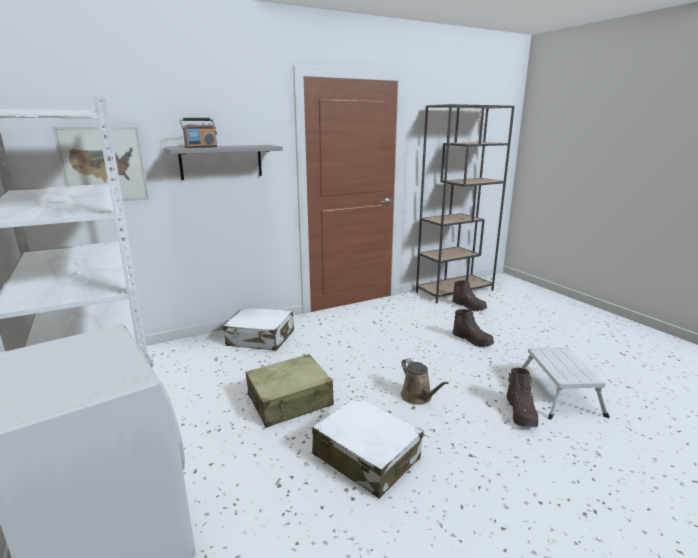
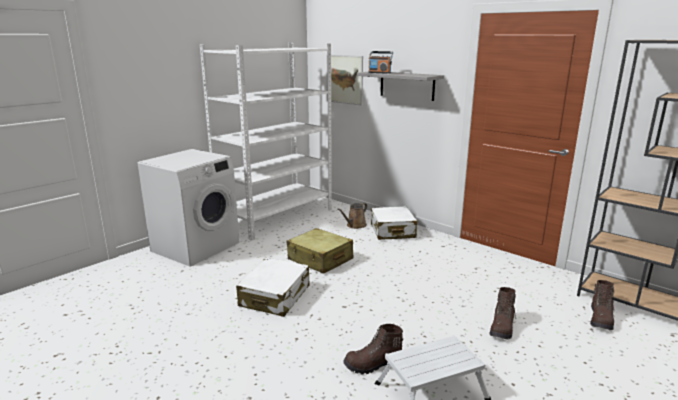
camera: 70 degrees right, 0 degrees up
(418, 397) = (360, 307): brown watering can -> brown watering can (355, 225)

